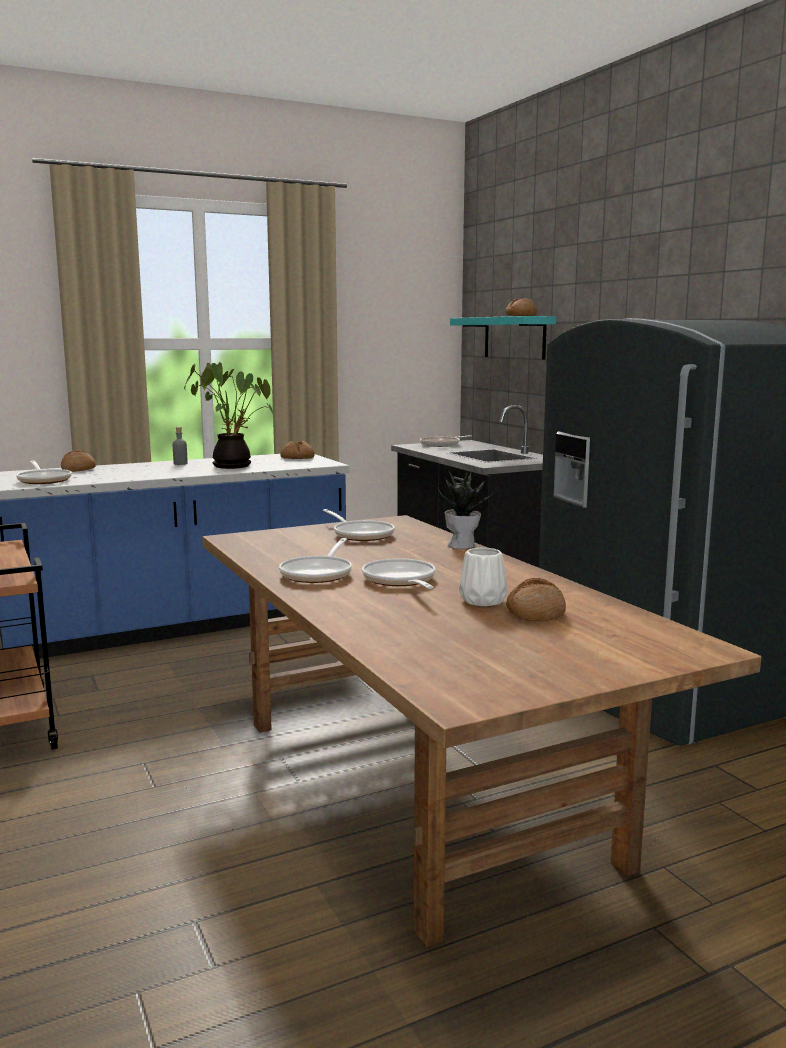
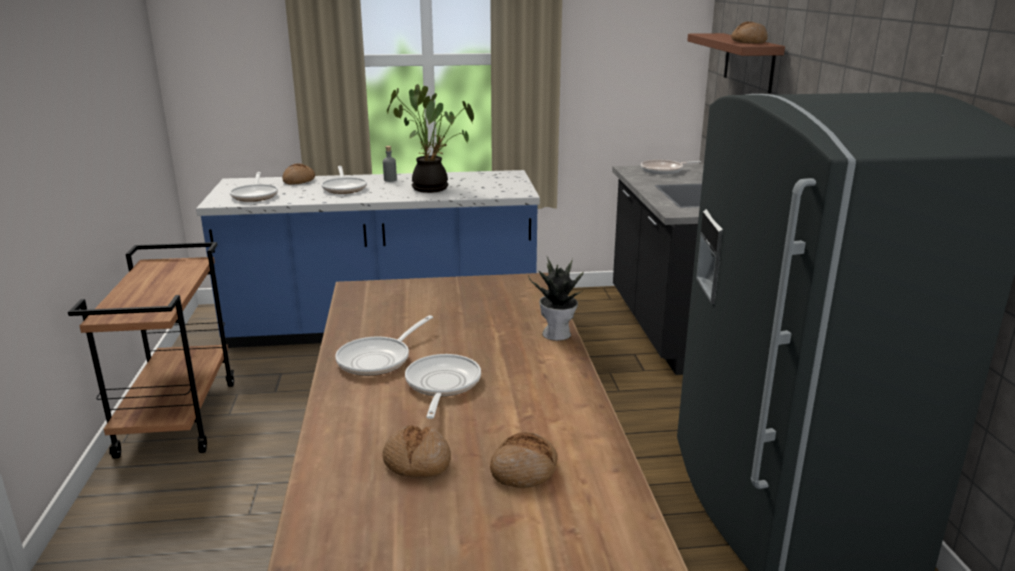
camera: 20 degrees right, 10 degrees up
(297, 458) = (503, 180): bread -> bread (417, 462)
(361, 534) = (476, 300): frying pan -> frying pan (344, 188)
(484, 600) = (491, 436): white vase -> none
(514, 337) = (749, 62): turquoise shelf -> brown shelf

